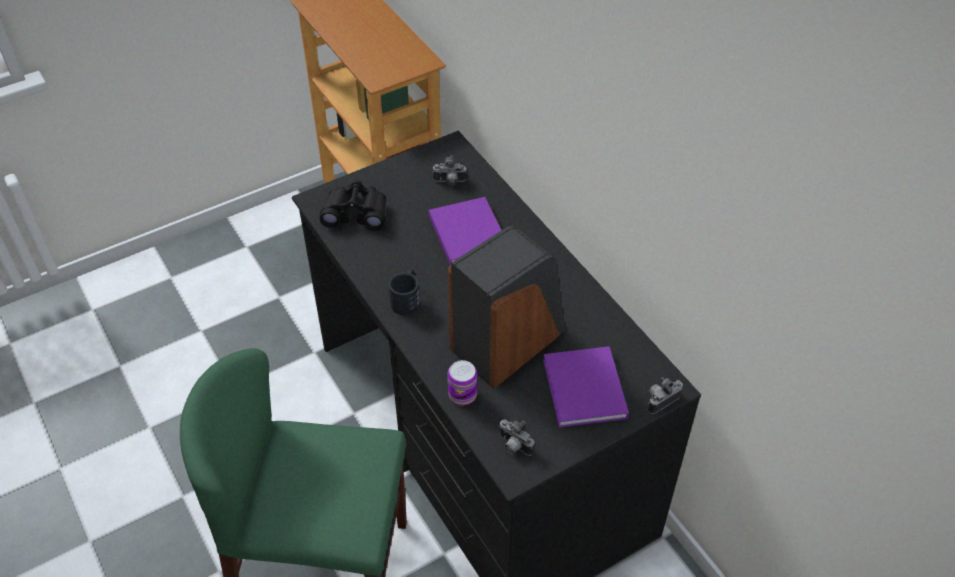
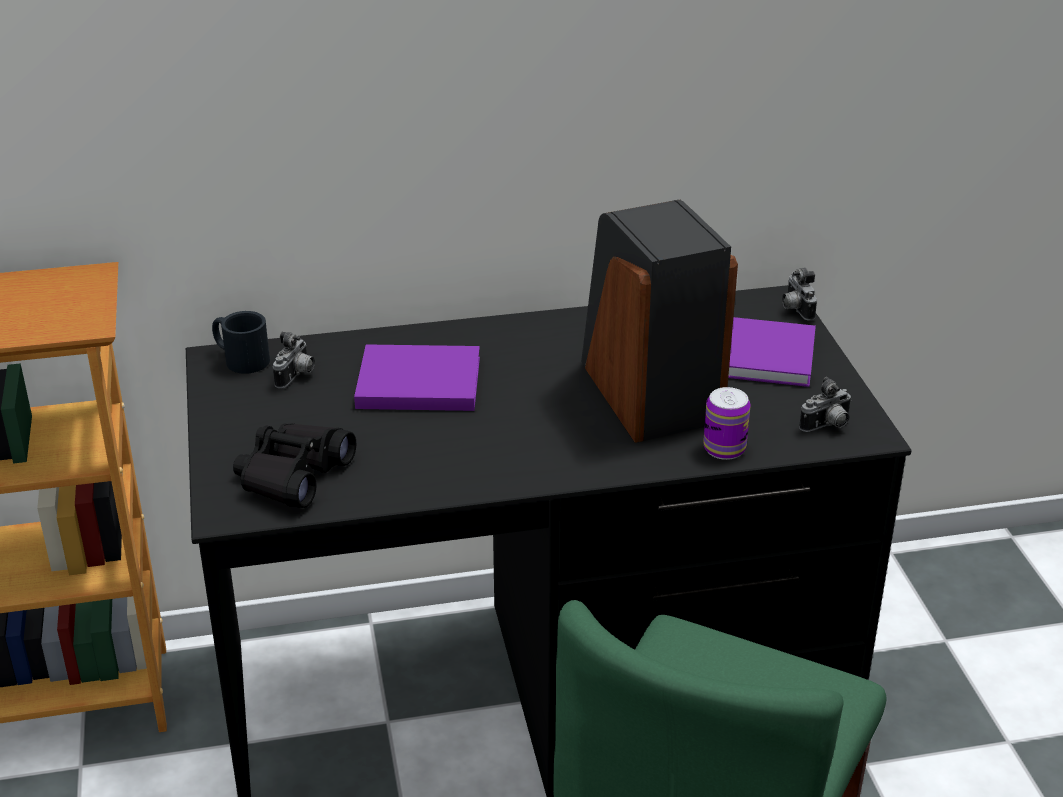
camera: 70 degrees left, 15 degrees down
(407, 299) = (516, 461): black mug -> black mug (240, 359)

